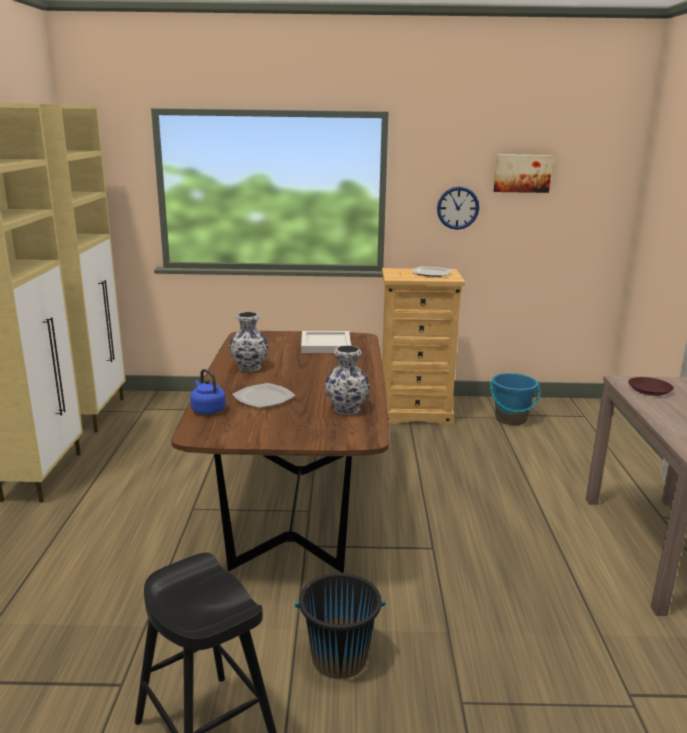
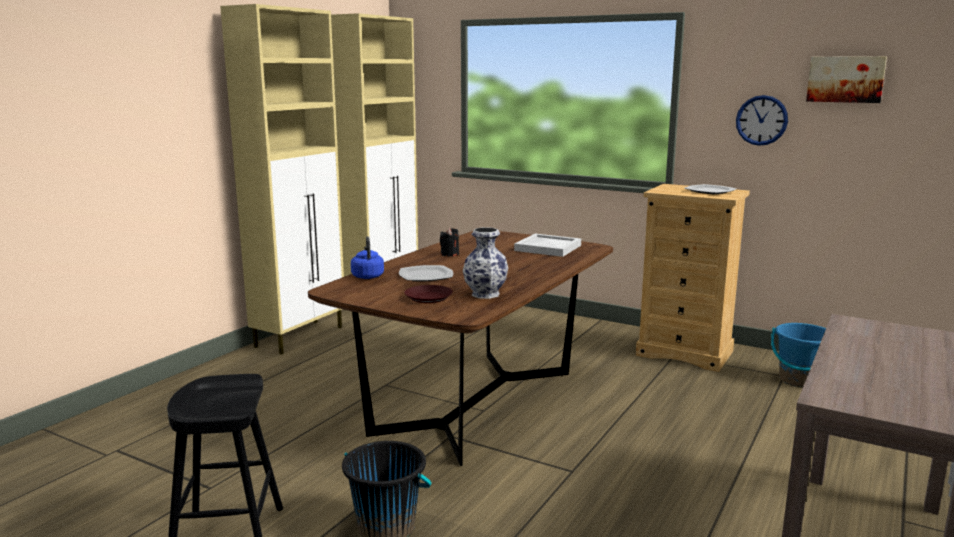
camera: 30 degrees right, 5 degrees down
(249, 367) = (449, 254): vase -> black candle
(650, 390) = (873, 334): brown plate -> brown plate (428, 298)

